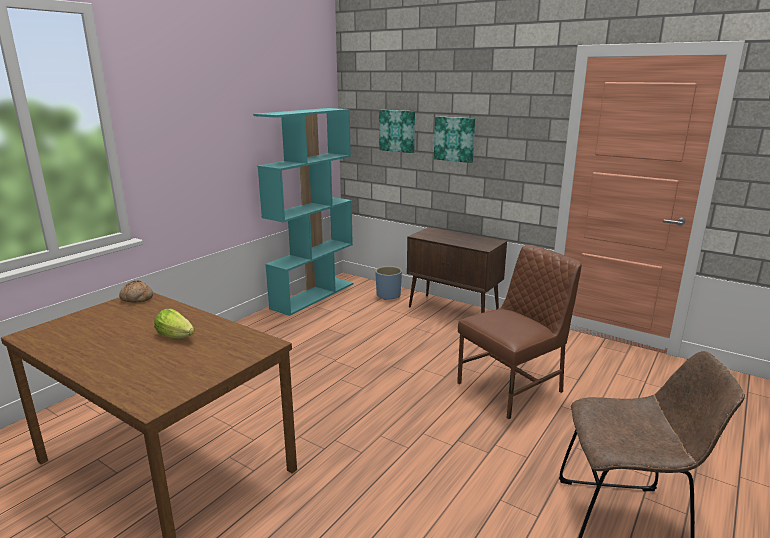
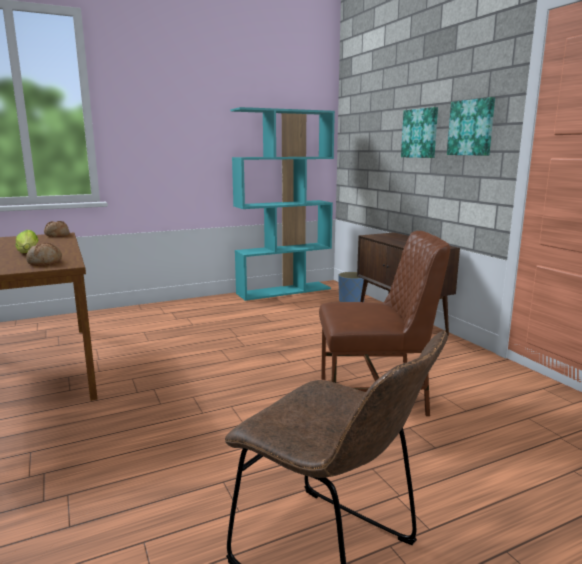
camera: 30 degrees right, 5 degrees down
(235, 346) = (45, 262): none -> bread
(397, 131) = (377, 131): picture -> picture (471, 127)

